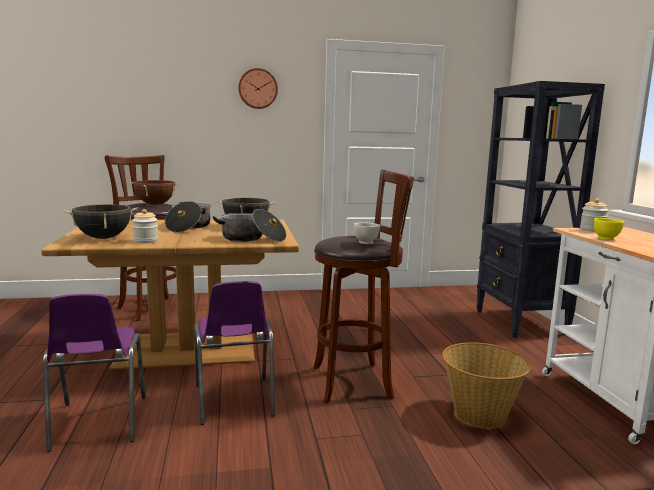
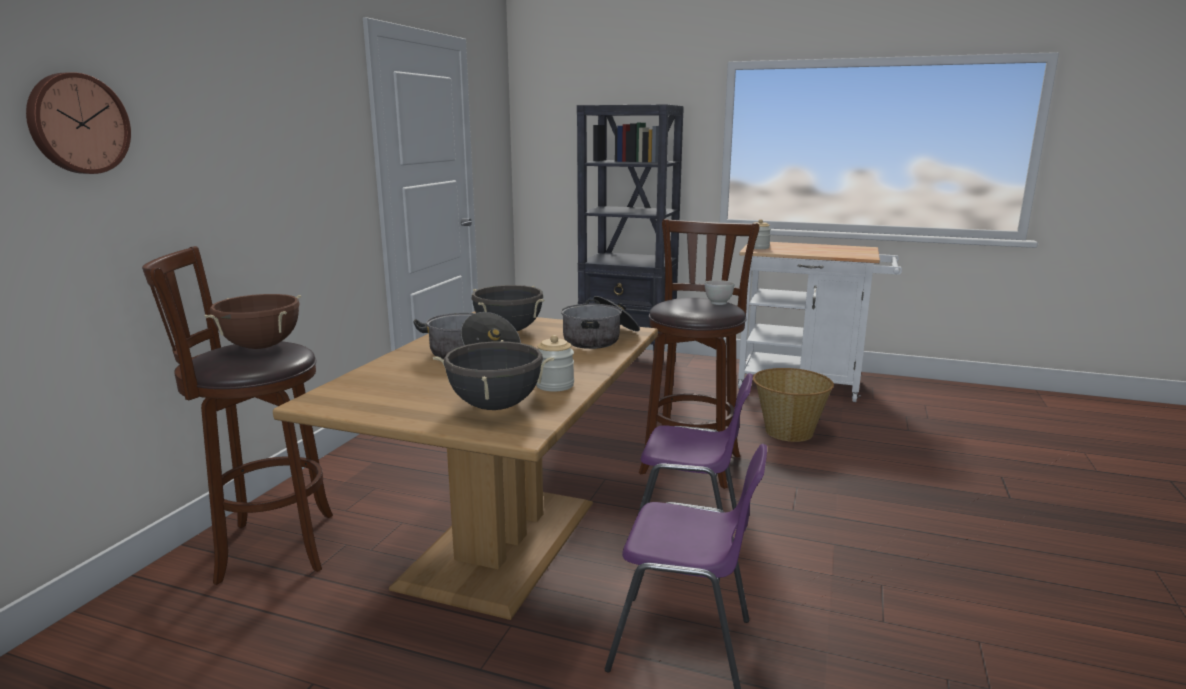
camera: 60 degrees left, 5 degrees up
(258, 88) = (297, 100): wall clock -> wall clock (77, 124)
(606, 238) = (796, 252): yellow bowl -> none

